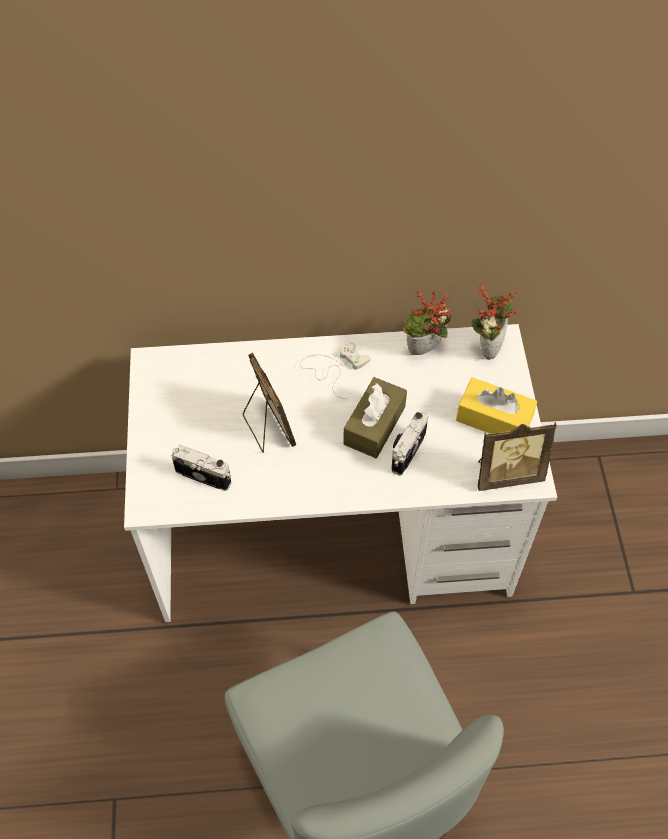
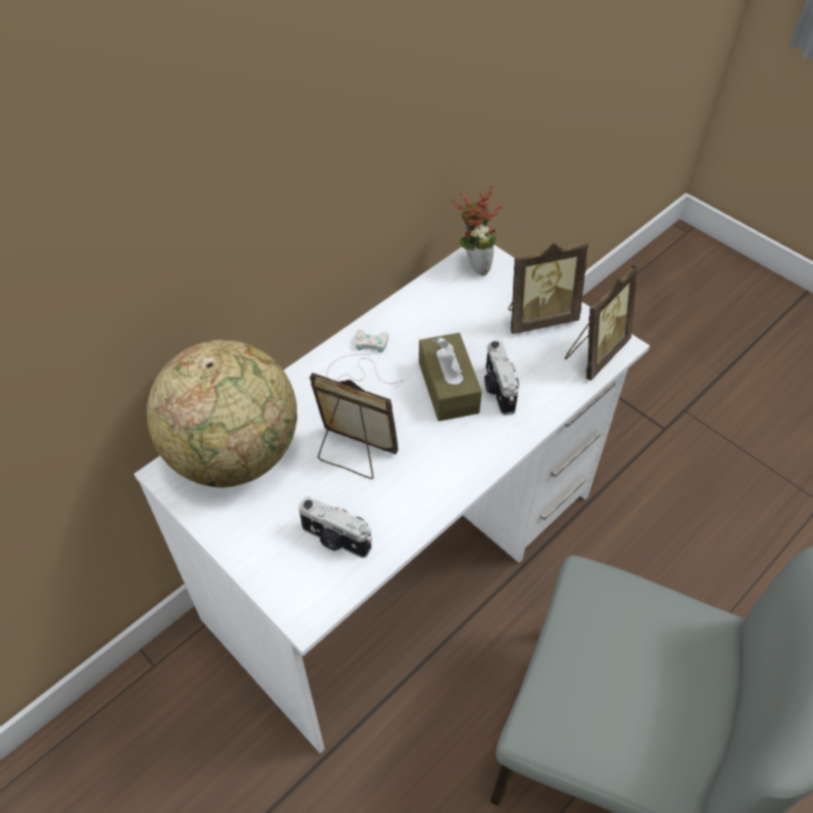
camera: 40 degrees left, 5 degrees down
(197, 377) = (235, 454): none -> globe
(204, 475) = (335, 540): camera -> camera turned 135 degrees counterclockwise
(424, 352) = (426, 301): potted plant -> none
(494, 419) = (539, 318): yellow tissue box -> picture frame

